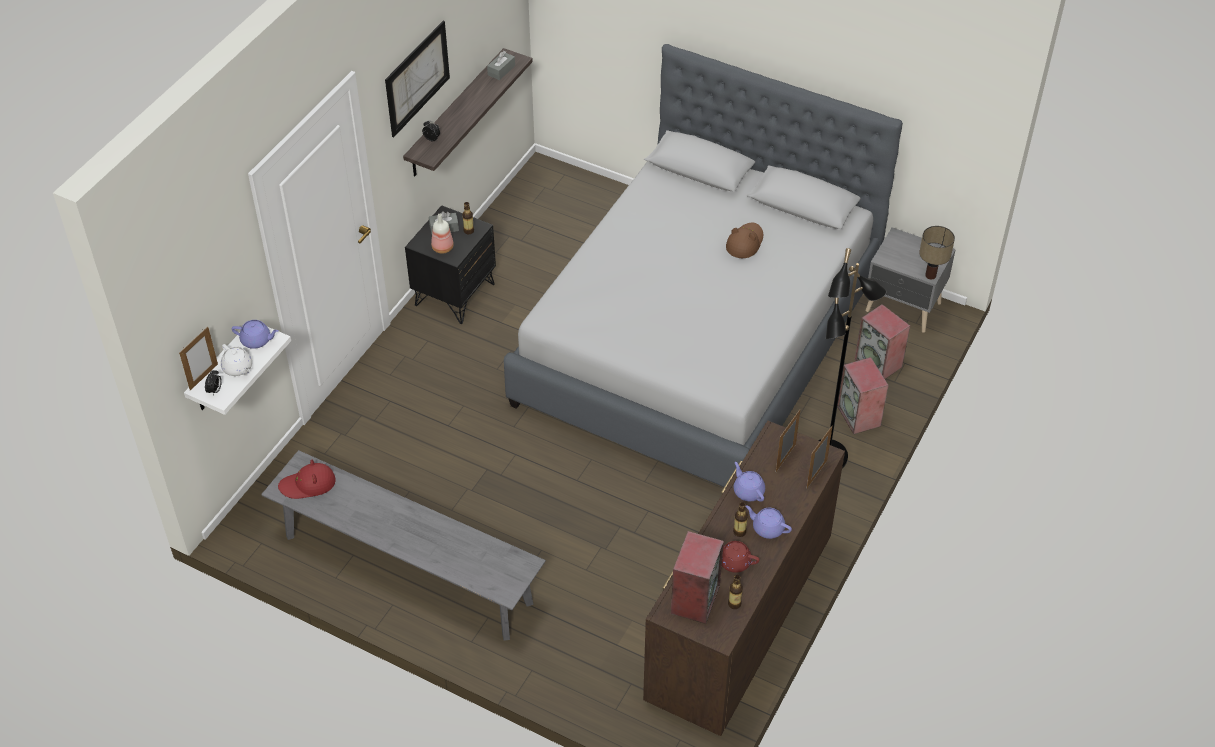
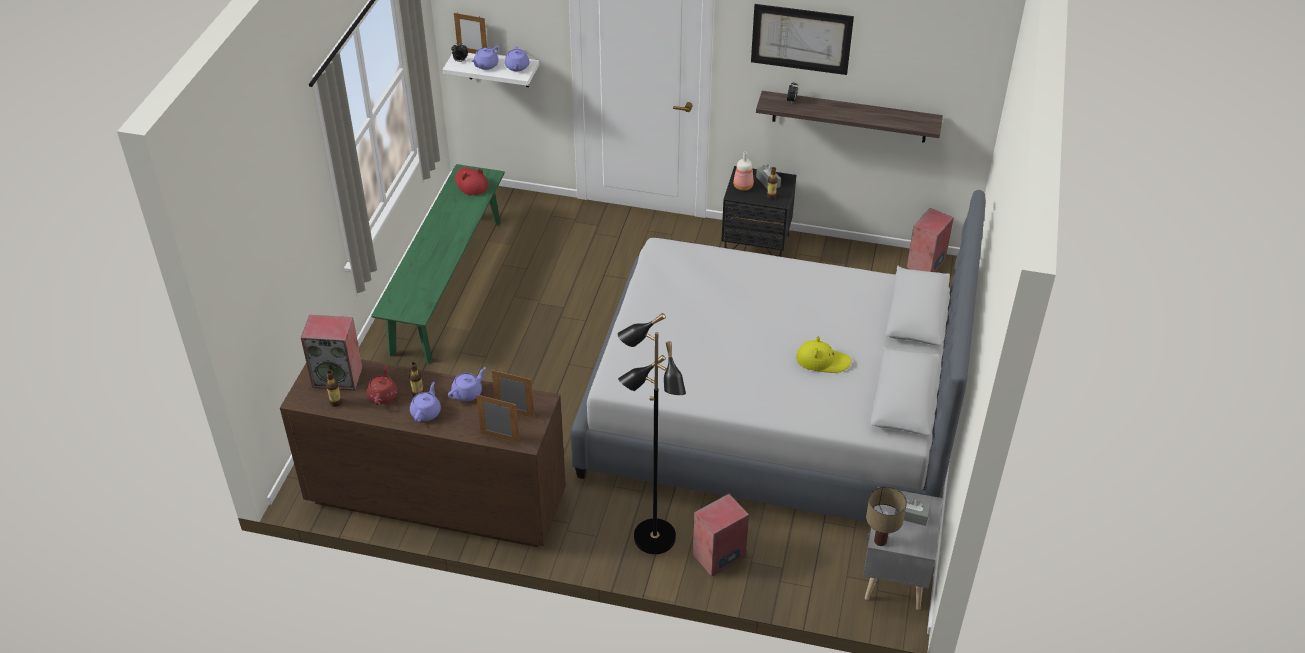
camera: 75 degrees right, 5 degrees down
(238, 368) = (486, 65): white teapot -> purple teapot
(407, 569) = (447, 285): grey bench -> green bench
(501, 70) = (908, 120): grey tissue box -> grey tissue box (911, 515)
(744, 242) = (822, 361): brown hat -> yellow hat
(879, 363) = (801, 564): speaker -> speaker (926, 264)

